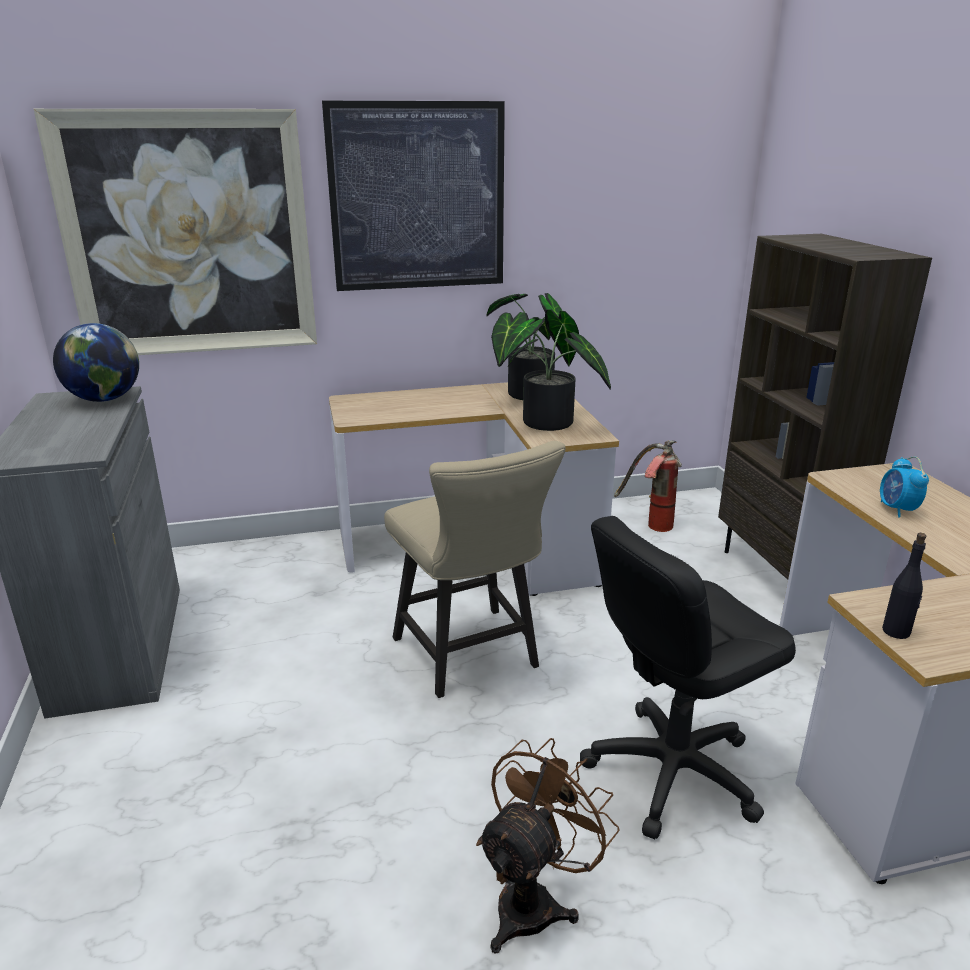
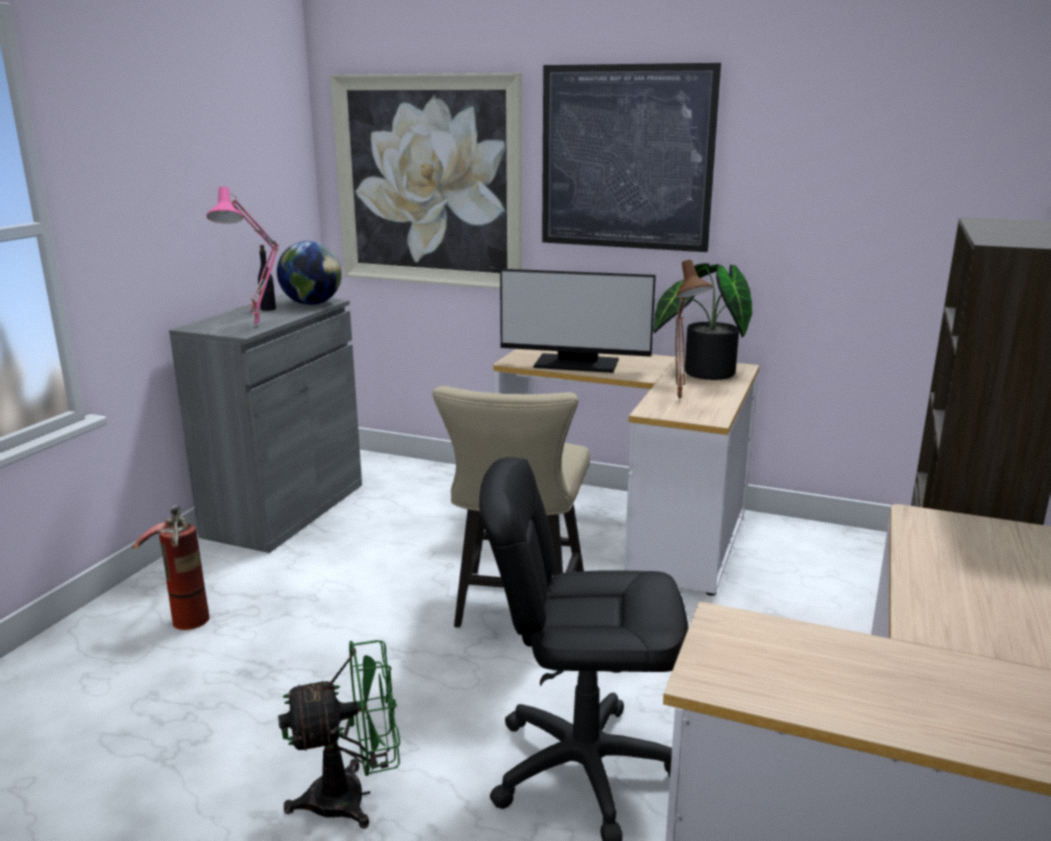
camera: 35 degrees right, 5 degrees down
(94, 441) = (259, 326): none -> pink table lamp
(411, 409) = (576, 364): none -> monitor
(535, 900) = (353, 797): brown fan -> green fan
(550, 424) = (682, 401): potted plant -> brown table lamp
(649, 525) = (841, 559): fire extinguisher -> fire extinguisher (184, 614)
(896, 631) = (708, 651): black bottle -> black bottle (268, 309)
(897, 509) = (939, 563): alarm clock -> none

